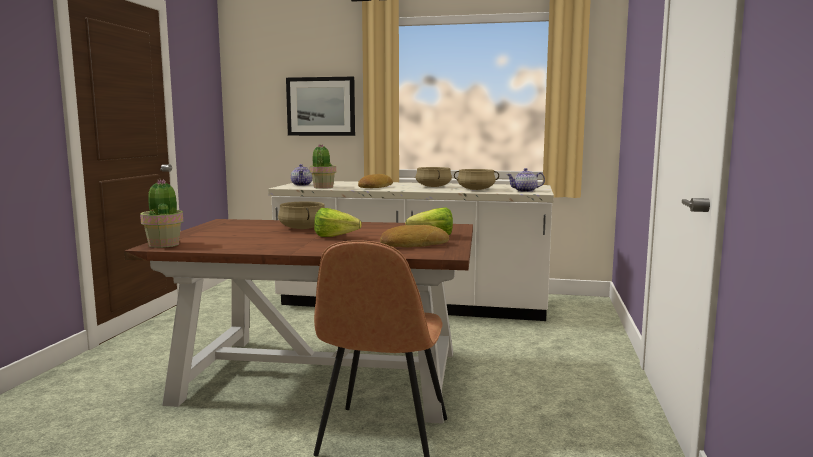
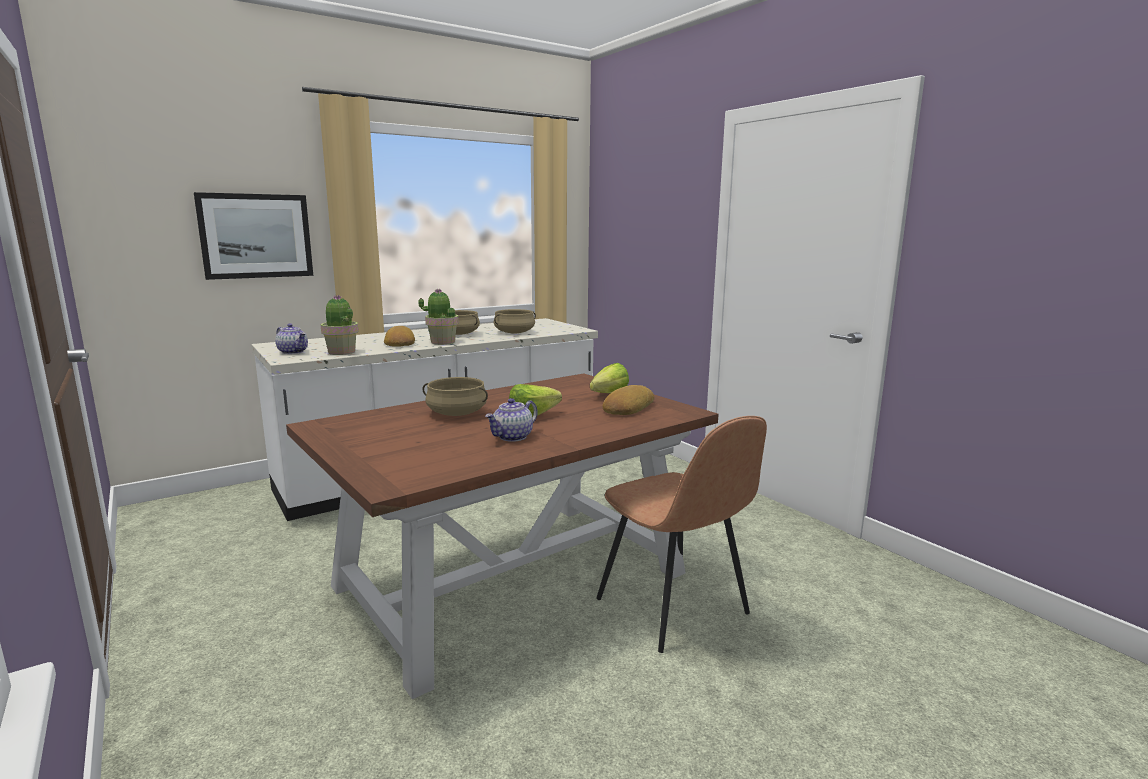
camera: 45 degrees left, 5 degrees up
(164, 244) = (390, 479): potted plant -> potted plant (442, 342)
(525, 191) = (561, 329): teapot -> teapot (512, 437)

